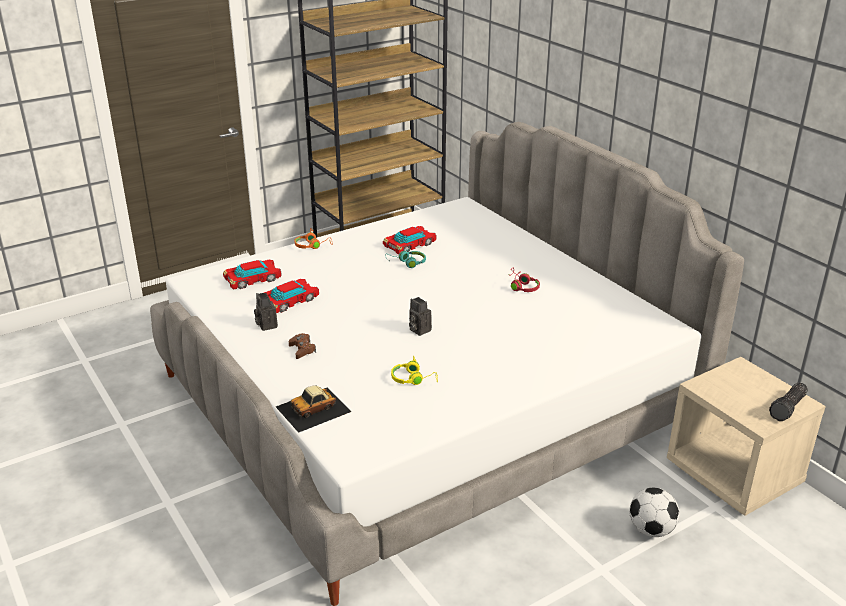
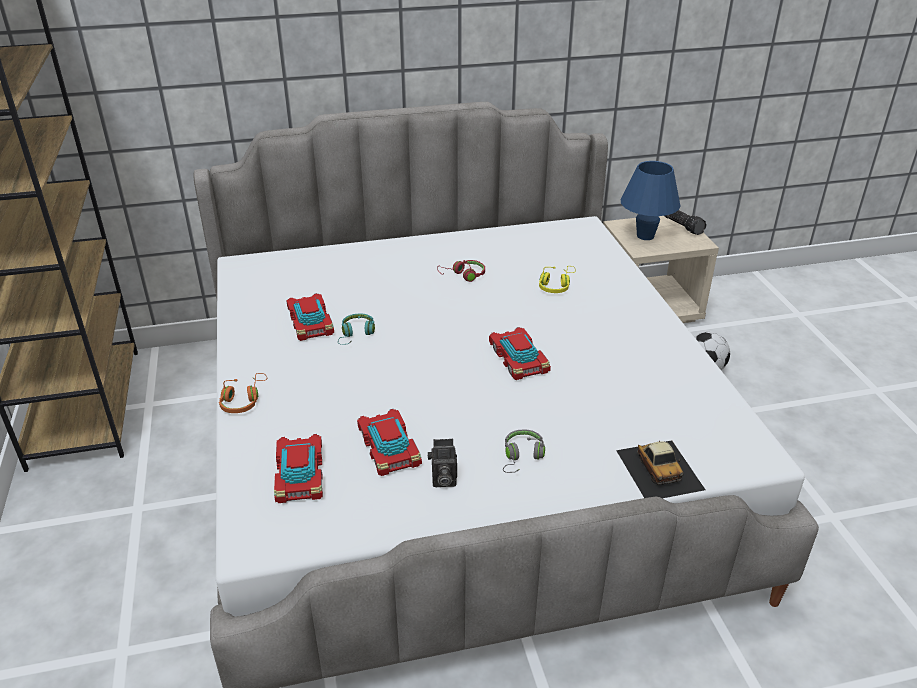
camera: 70 degrees left, 5 degrees up
(302, 349) = (522, 456): brown game controller -> grey headphones
(413, 379) = (620, 383): yellow headphones -> yellow headphones (556, 285)
(418, 330) = (519, 359): camera -> toy car
(735, 385) = (645, 236): none -> blue table lamp

